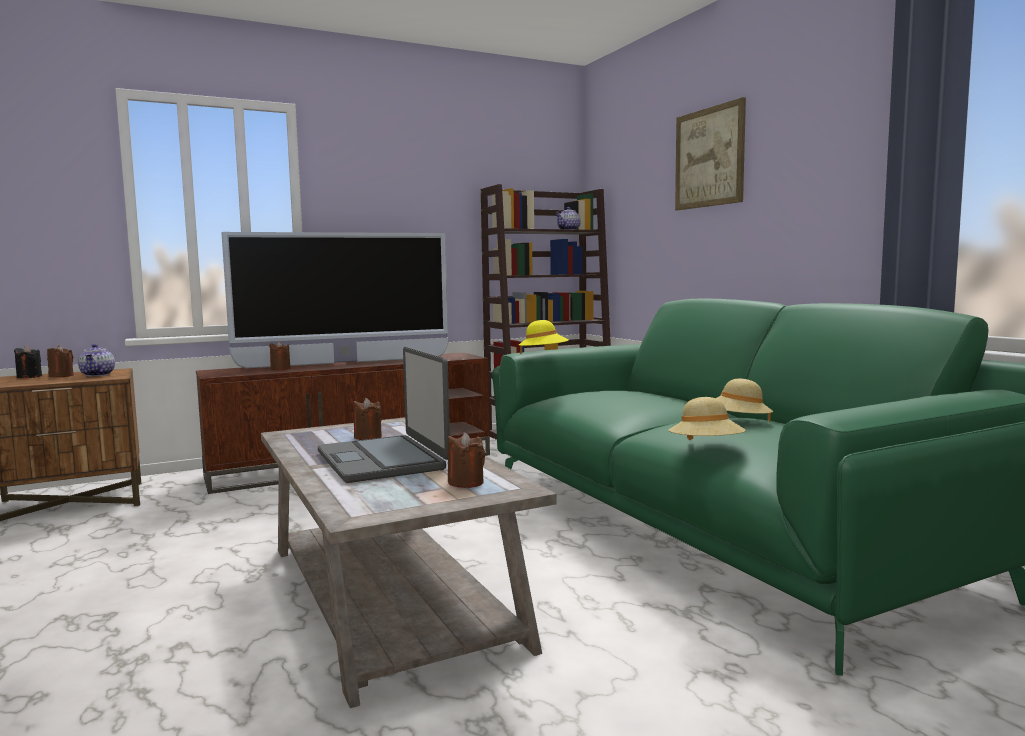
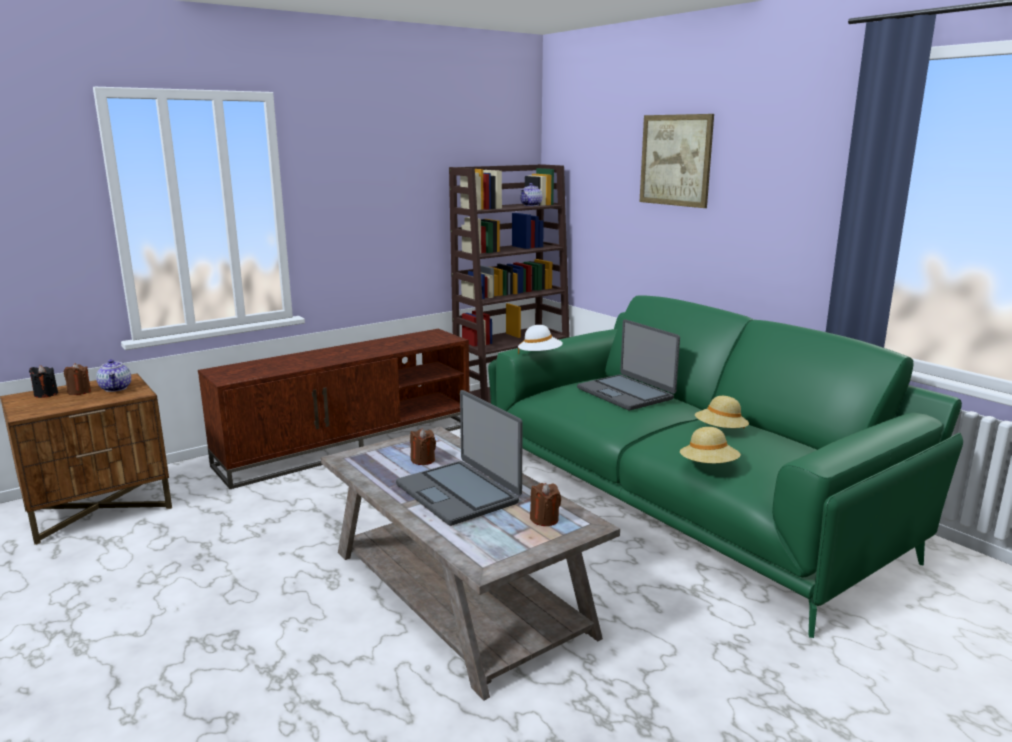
camera: 10 degrees left, 10 degrees up
(280, 369) = (283, 366): brown candle -> none
(345, 362) = (337, 351): television -> none
(543, 355) = (540, 355): yellow hat -> white hat
(639, 396) = (626, 393): none -> laptop

